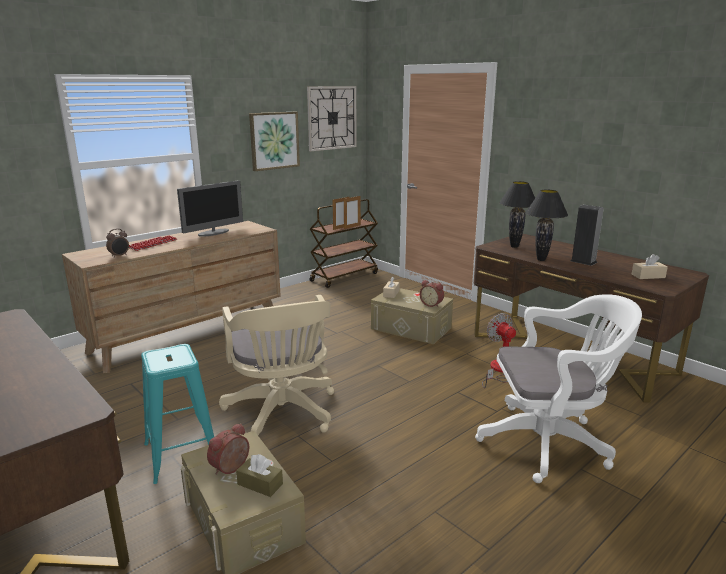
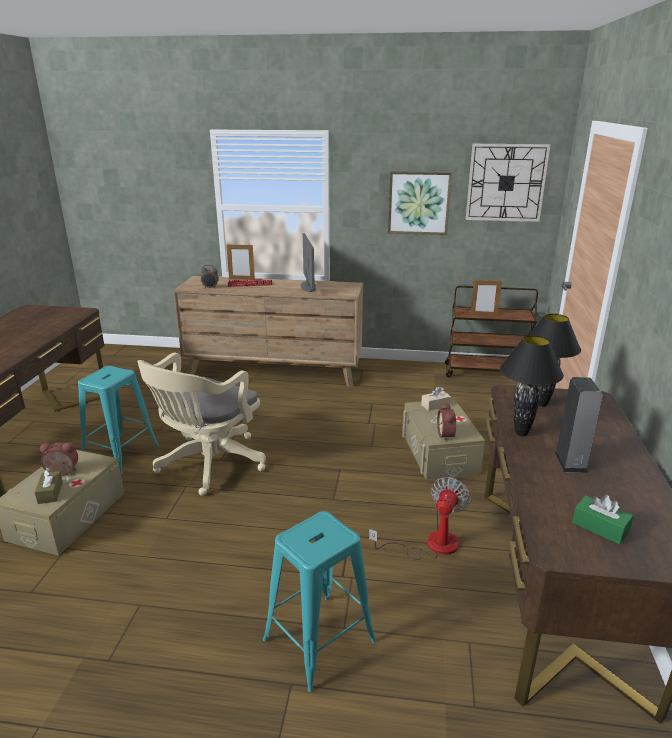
camera: 50 degrees right, 5 degrees up
(214, 233) = (308, 287): monitor -> monitor turned 105 degrees counterclockwise
(352, 227) = (495, 317): picture frame -> picture frame (241, 279)
(550, 443) = (320, 640): white office chair -> turquoise stool
(648, 276) = (600, 527): beige tissue box -> green tissue box

